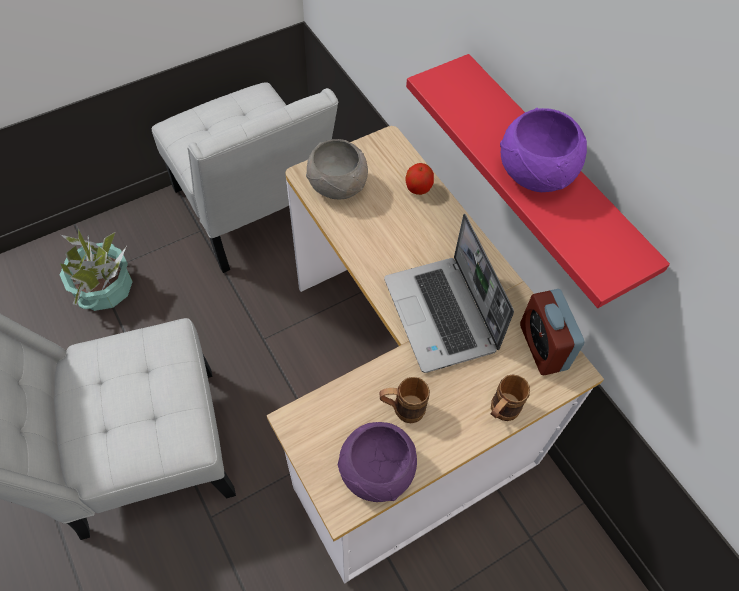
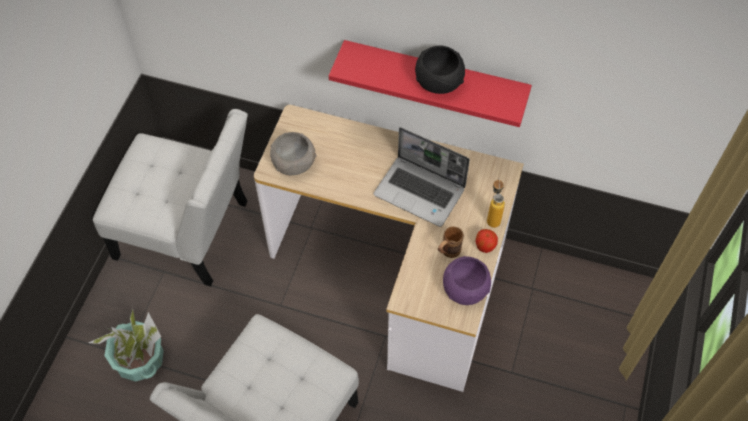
camera: 40 degrees left, 0 degrees up
(418, 188) = (339, 132): apple -> apple (485, 246)
(500, 413) = (493, 217): brown mug -> bottle
(534, 173) = (438, 82): purple bowl -> black bowl
(543, 347) = (482, 169): alarm clock -> none

